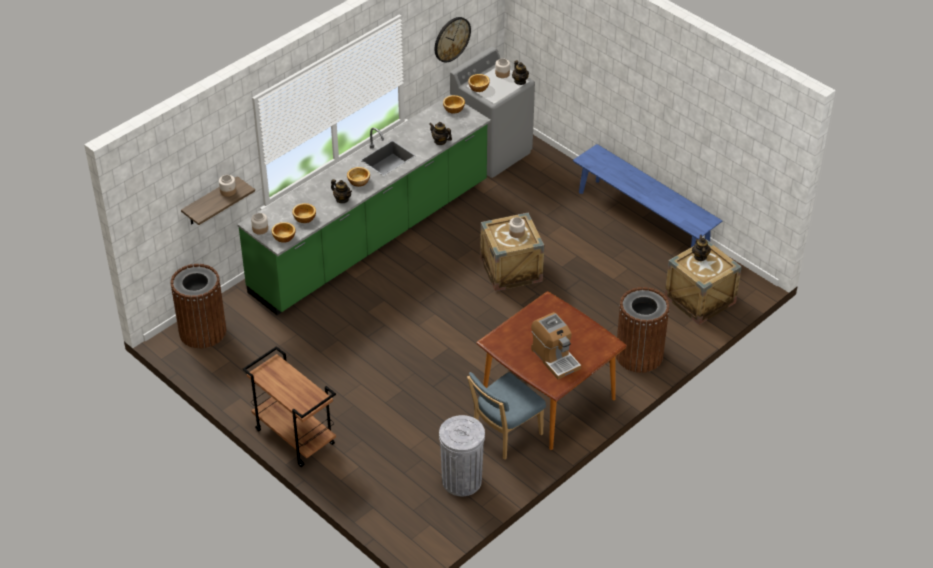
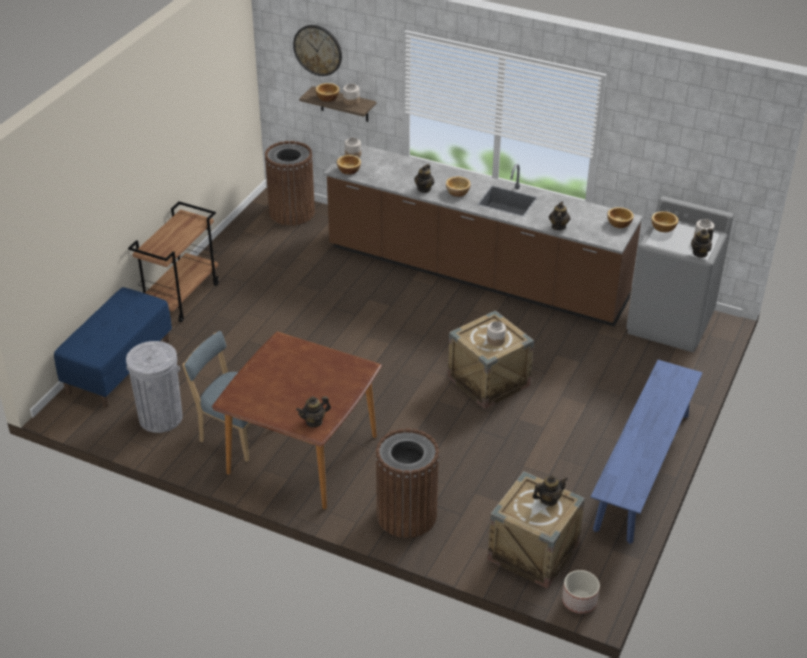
camera: 70 degrees right, 5 degrees down
(304, 218) = (382, 174): bowl -> bowl (327, 98)
(371, 238) = (475, 275): green counter -> brown counter
(376, 499) = (118, 367): none -> blue bench
(451, 39) = (676, 160): wall clock -> wall clock (318, 50)
(555, 358) = (275, 392): coffee machine -> none
(599, 343) = (314, 421): none -> teapot
(752, 291) = (579, 601): none -> planter

